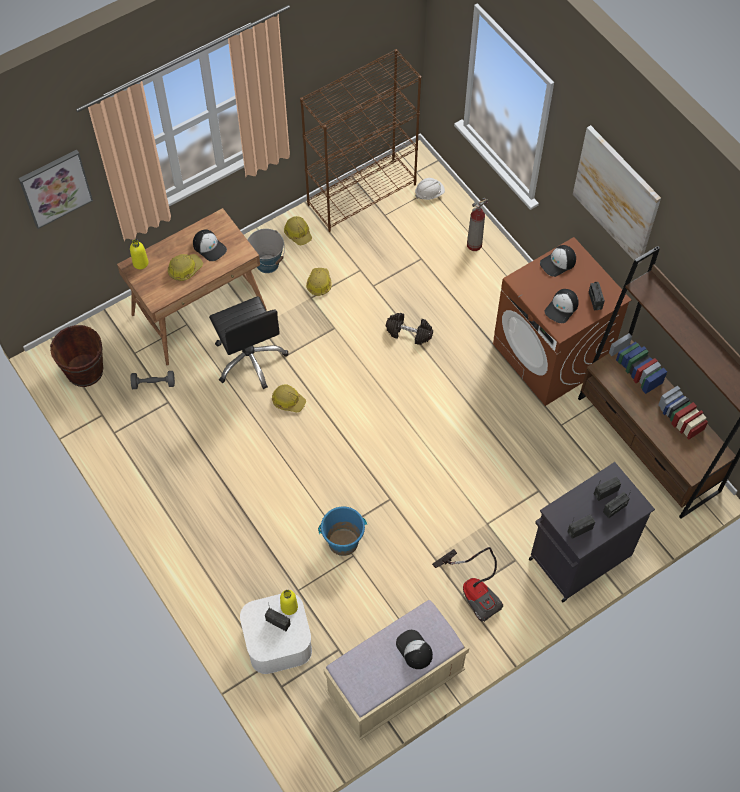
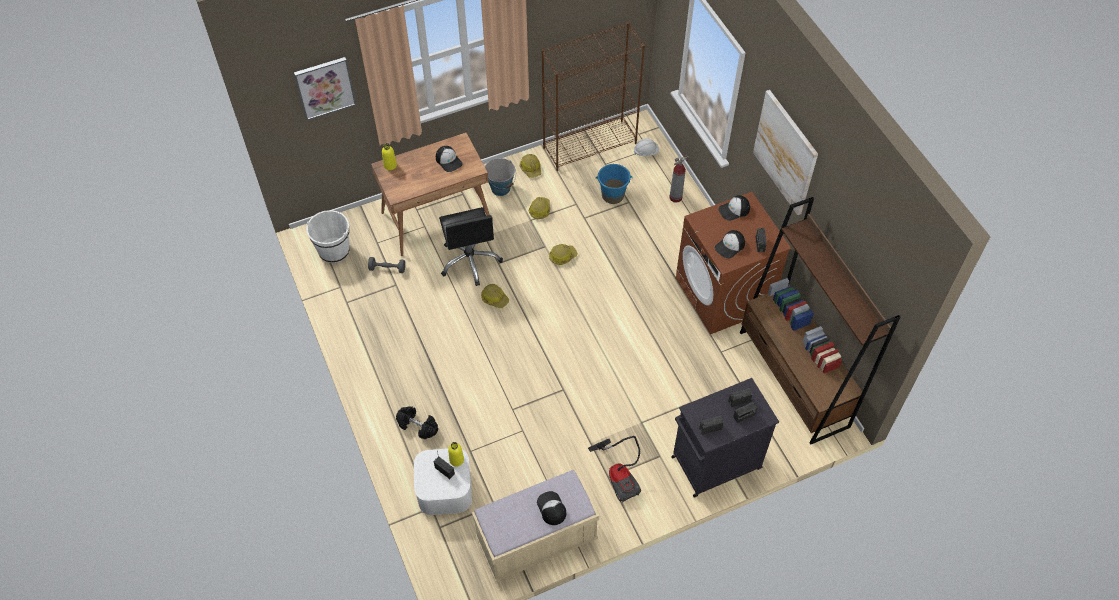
camera: 10 degrees right, 5 degrees down
(85, 371) = (334, 251): brown bucket -> white bucket
(185, 269) = (424, 175): hard hat -> hard hat (562, 256)
(343, 542) = (516, 418): blue bucket -> blue bucket (612, 195)
(409, 333) = (606, 259): black dumbbell -> black dumbbell (418, 426)

